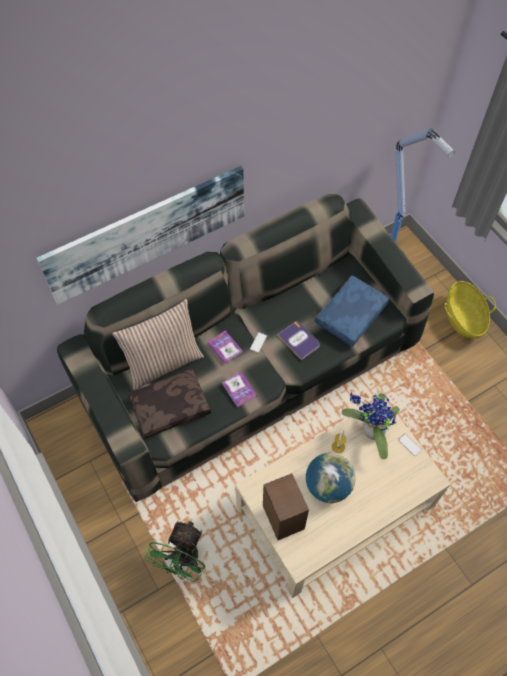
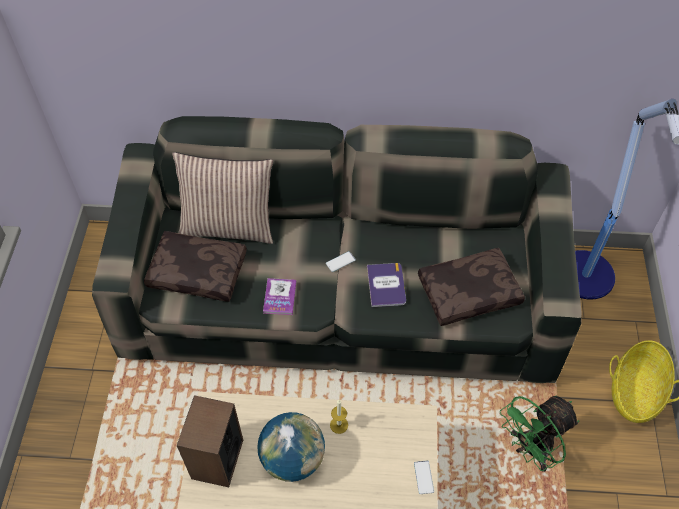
camera: 35 degrees right, 5 degrees down
(147, 233) = (258, 59): picture -> none
(183, 561) = (115, 448): green fan -> green fan (530, 449)
(225, 347) = (301, 247): book -> none
(350, 314) = (468, 291): blue pillow -> brown pillow
(370, 431) = (390, 432): potted plant -> none

